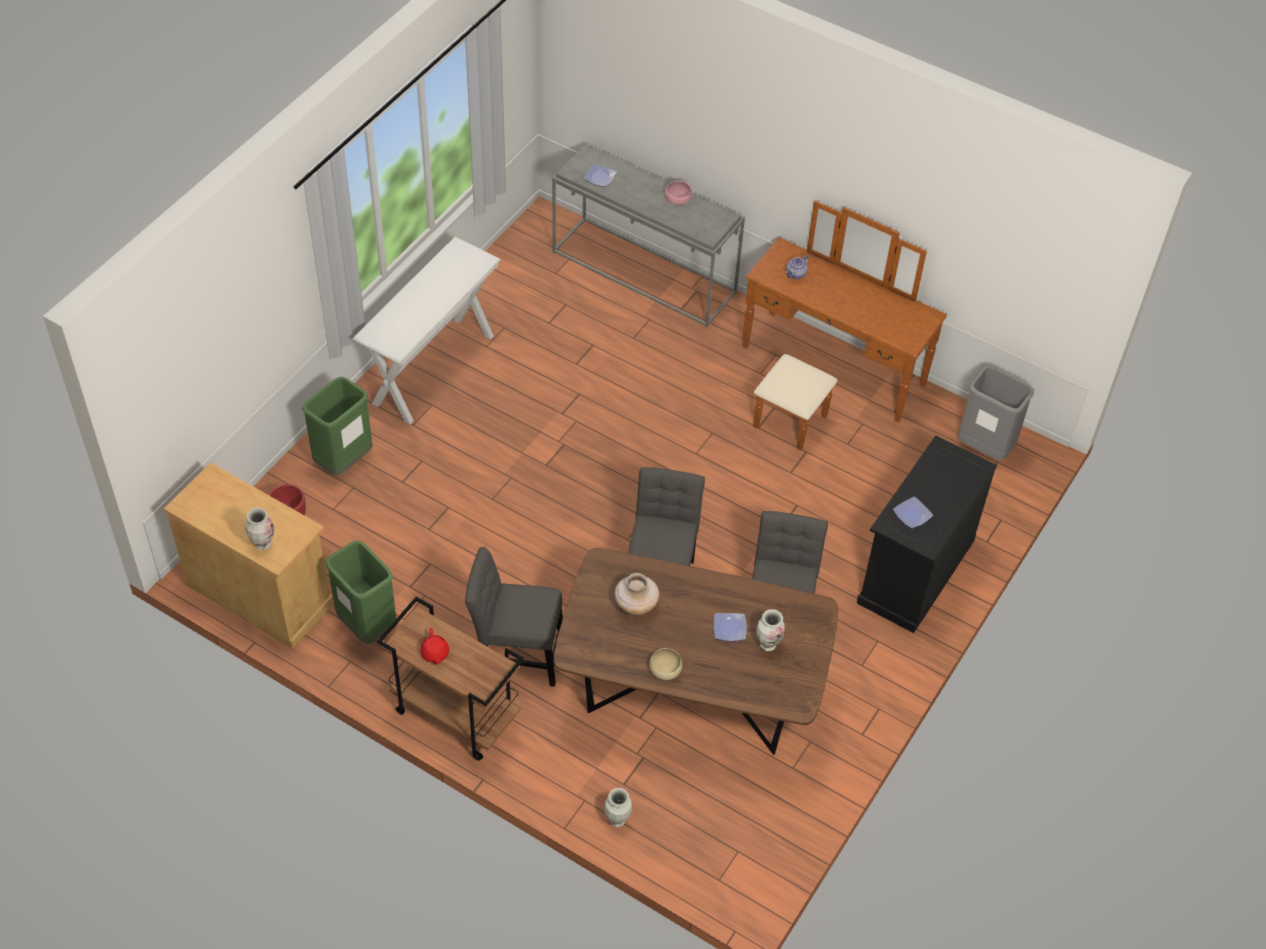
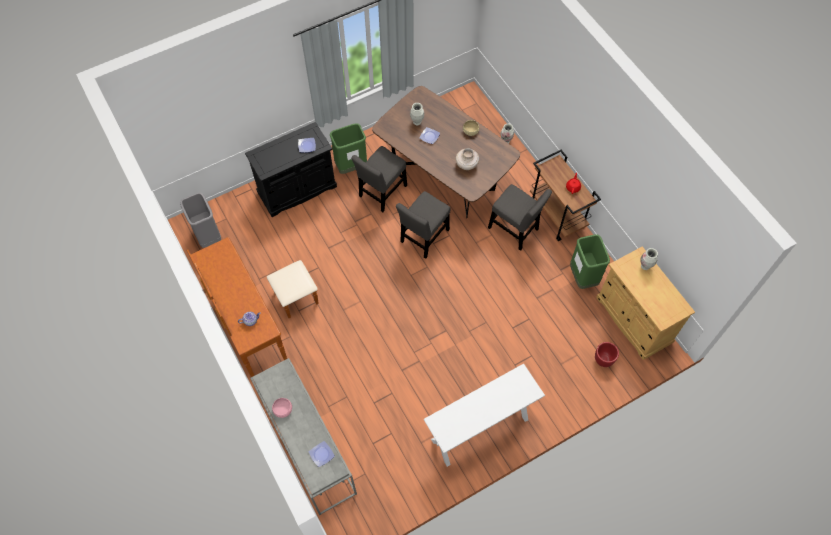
camera: 150 degrees left, 10 degrees up
(343, 461) = (560, 384): green trash can -> green trash can (351, 166)

